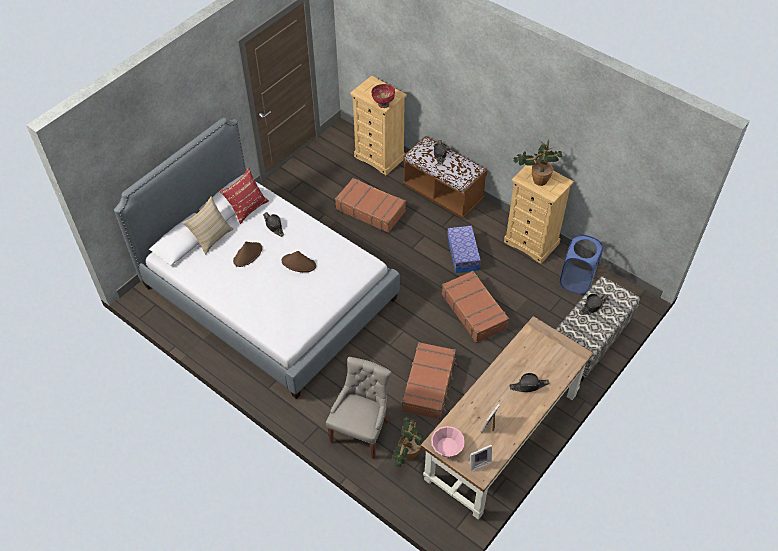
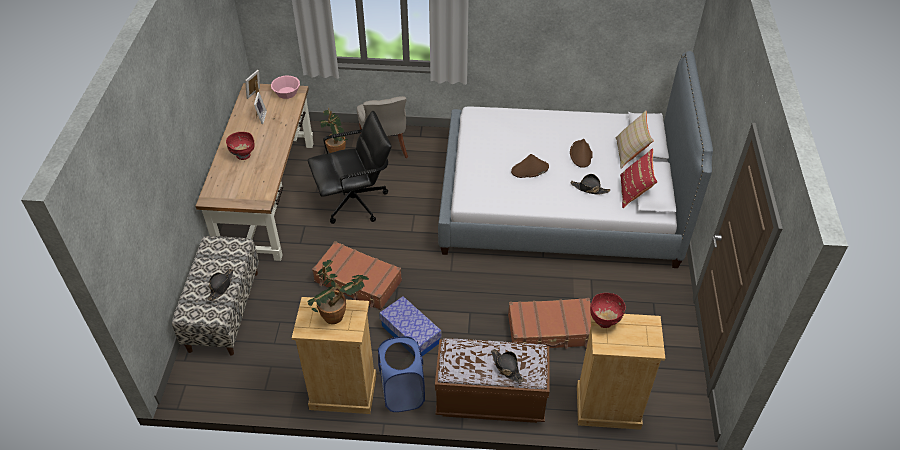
camera: 145 degrees right, 5 degrees down
(429, 385) = (355, 202): brown suitcase -> black office chair
(529, 385) = (243, 155): black hat -> red bowl
(577, 280) = (265, 372): blue laundry basket -> blue laundry basket (402, 393)

